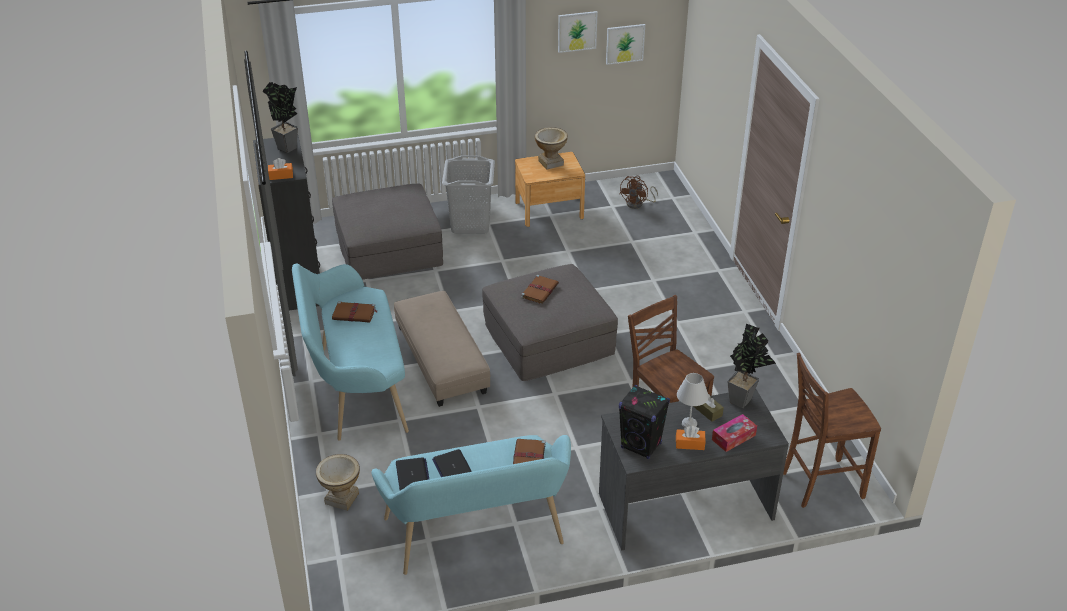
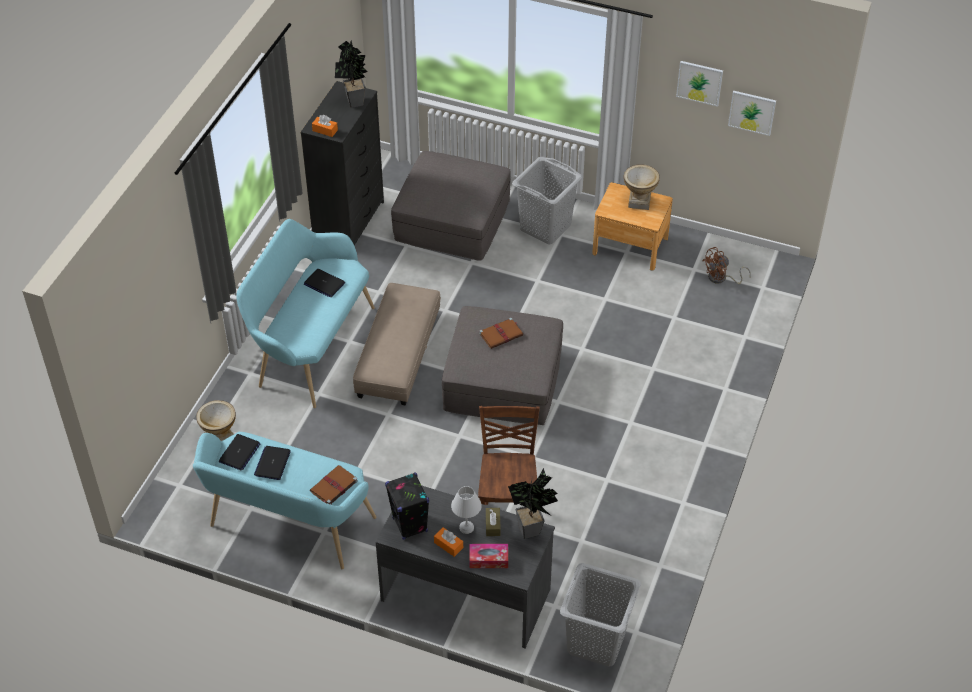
camera: 35 degrees right, 10 degrees up
(355, 314) = (324, 284): brown book -> laptop
(819, 484) = (596, 641): brown chair -> grey laundry basket

